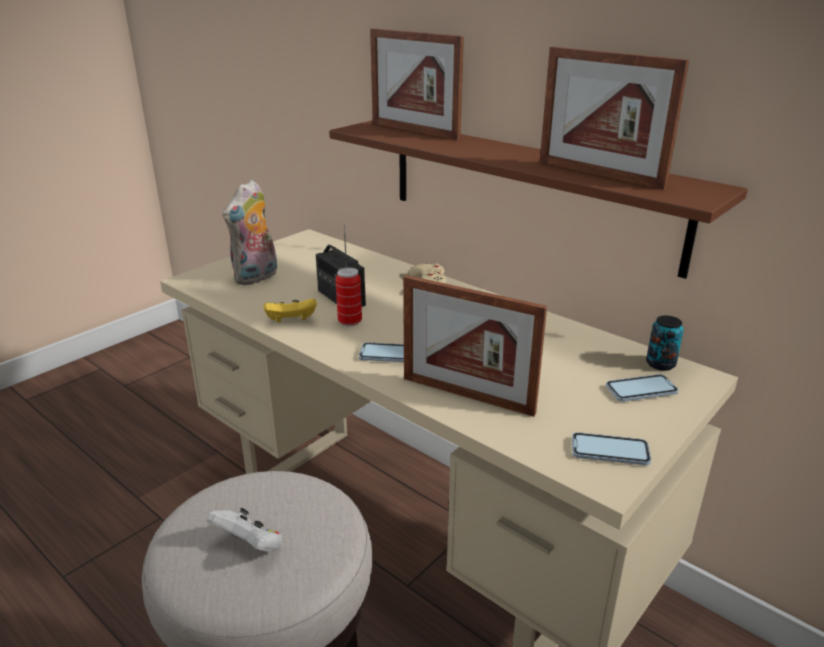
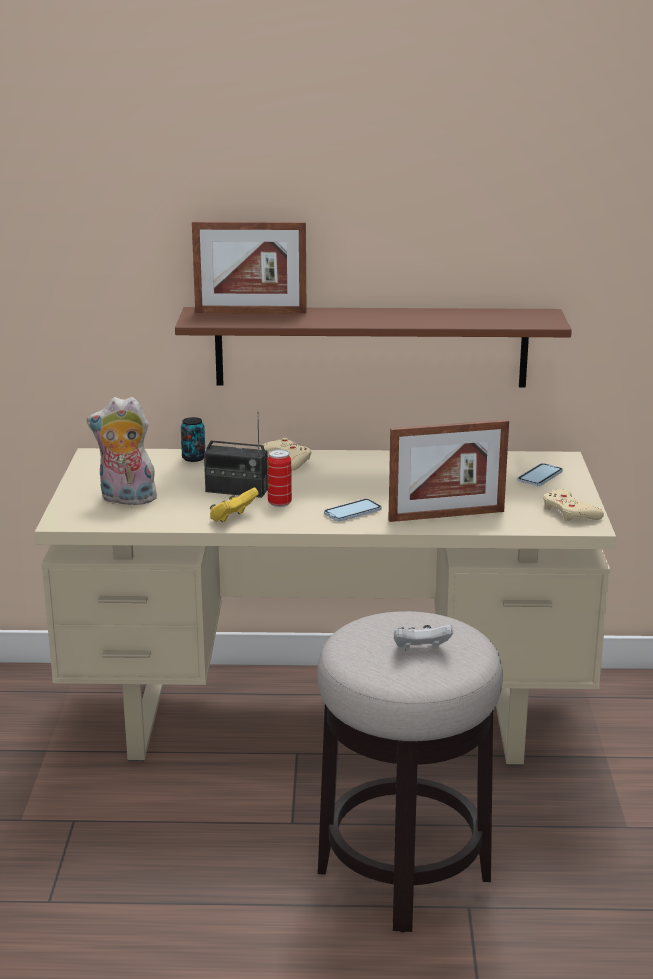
camera: 40 degrees left, 5 degrees down
(257, 277) = (126, 500): plush toy -> plush toy turned 105 degrees clockwise
(599, 174) = (464, 319): picture frame -> none
(610, 451) = (570, 512): phone -> beige game controller
(660, 364) = (529, 459): can -> can (193, 458)

